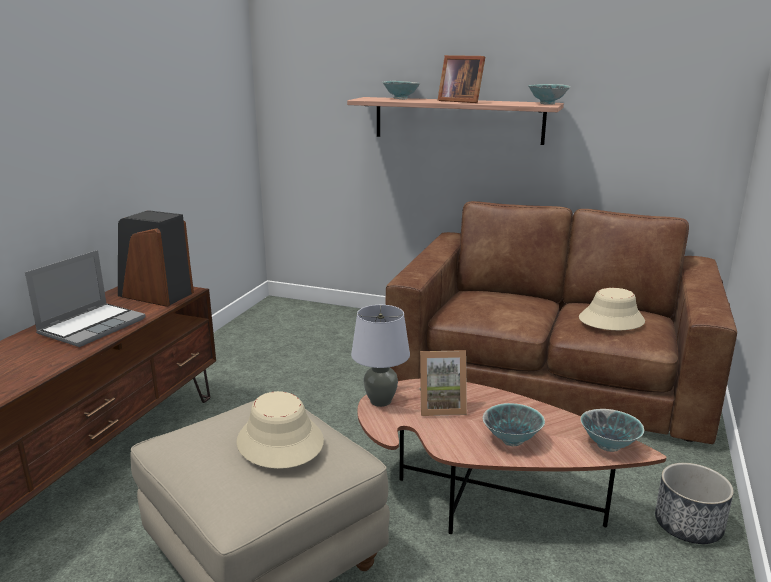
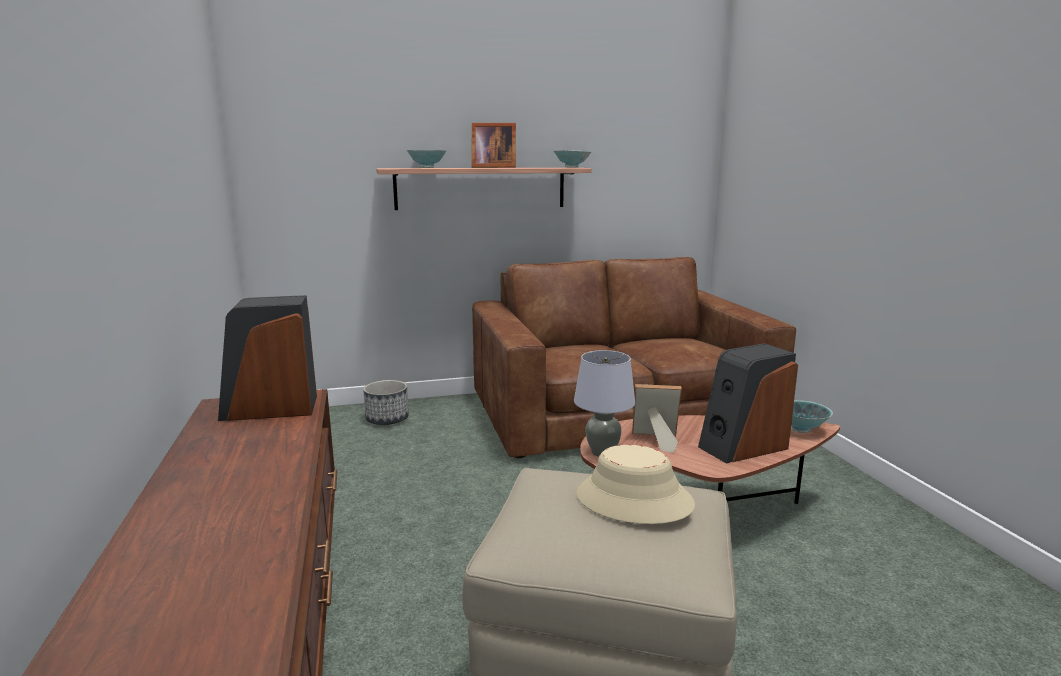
camera: 35 degrees left, 5 degrees down
(92, 326) = (249, 457): laptop -> none
(441, 406) = (655, 441): picture frame -> picture frame turned 135 degrees counterclockwise
(512, 440) = (742, 447): bowl -> speaker
(611, 320) = (685, 345): beige hat -> none
(688, 525) = (836, 482): planter -> planter (387, 419)

